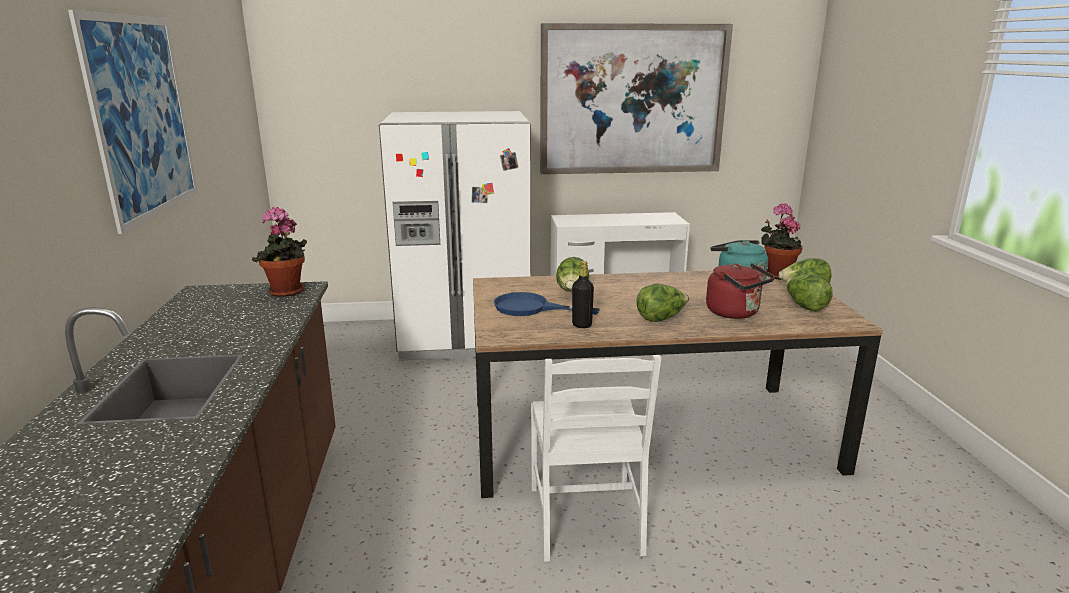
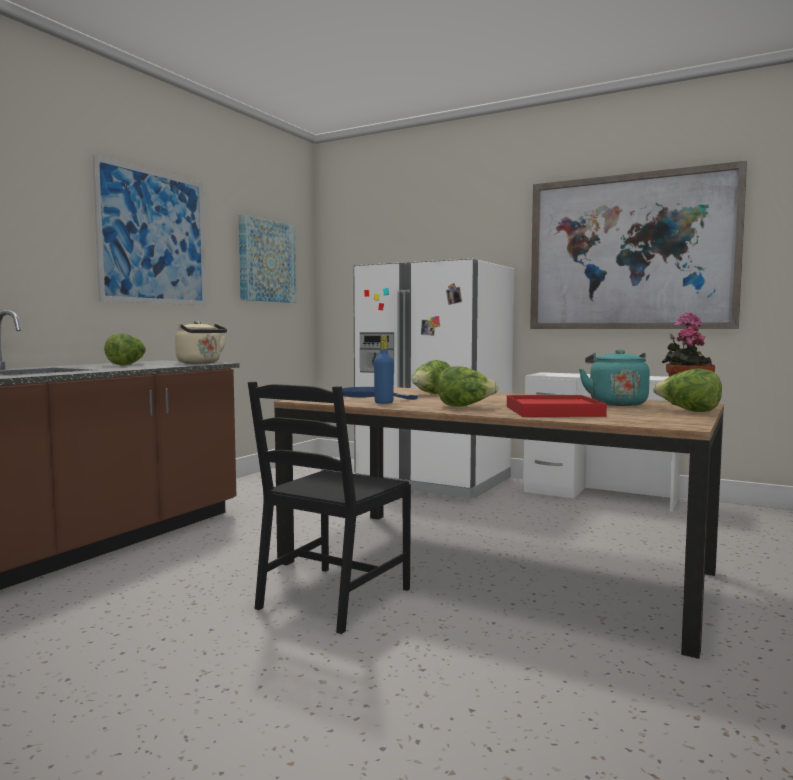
camera: 35 degrees right, 15 degrees down
(226, 108) = (267, 261): none -> picture
(287, 292) = (200, 363): potted plant -> beige kettle
(582, 325) = (384, 402): black bottle -> blue bottle
(587, 520) = (333, 598): white chair -> black chair
(735, 313) = (553, 411): red kettle -> red tray
(804, 307) = (651, 416): lettuce -> lettuce (127, 365)

